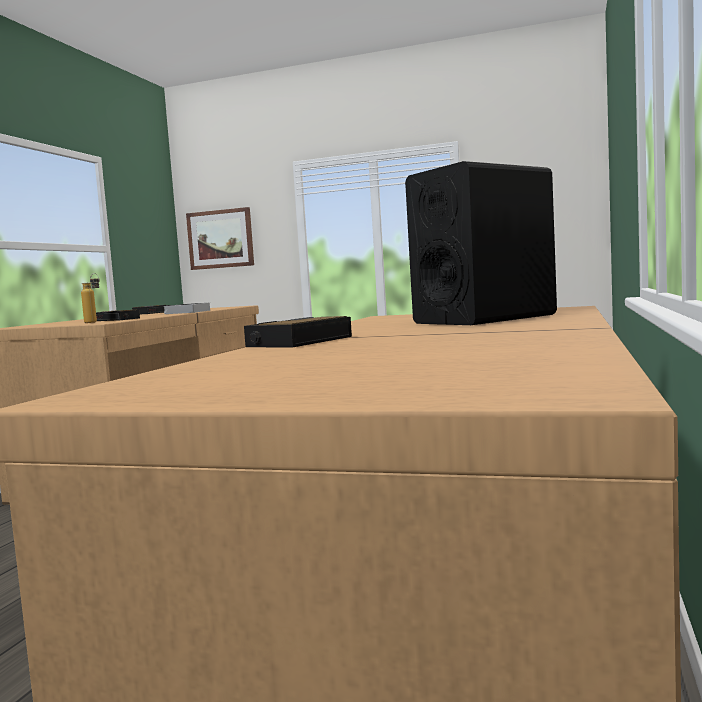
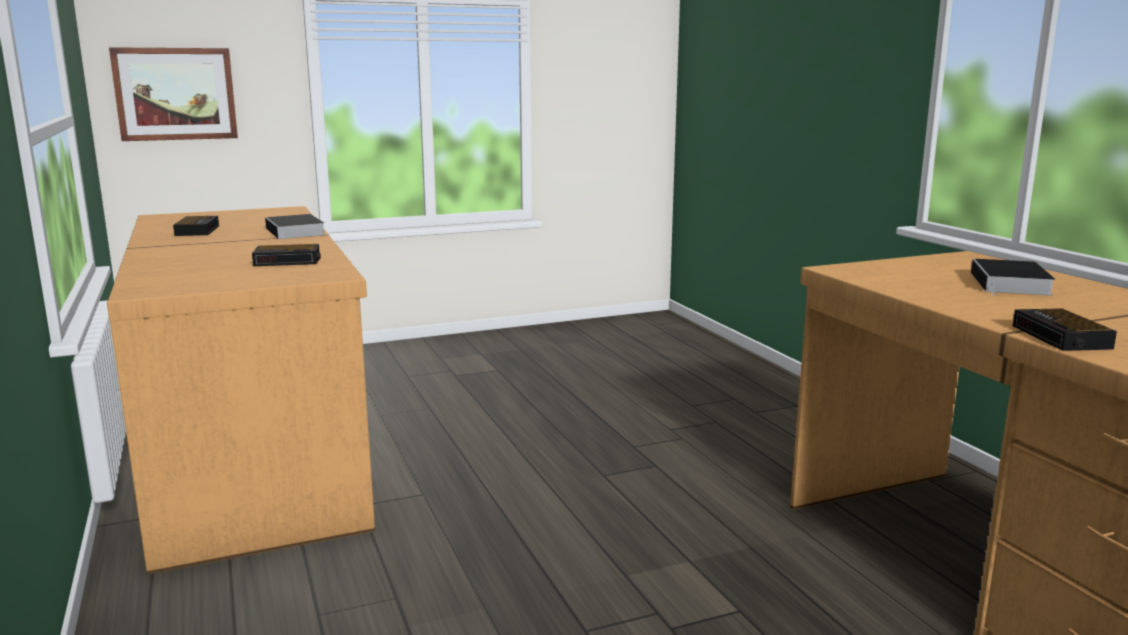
camera: 40 degrees left, 10 degrees up
(94, 322) = (297, 272): bottle -> none
(485, 319) = (1011, 284): black speaker -> book

